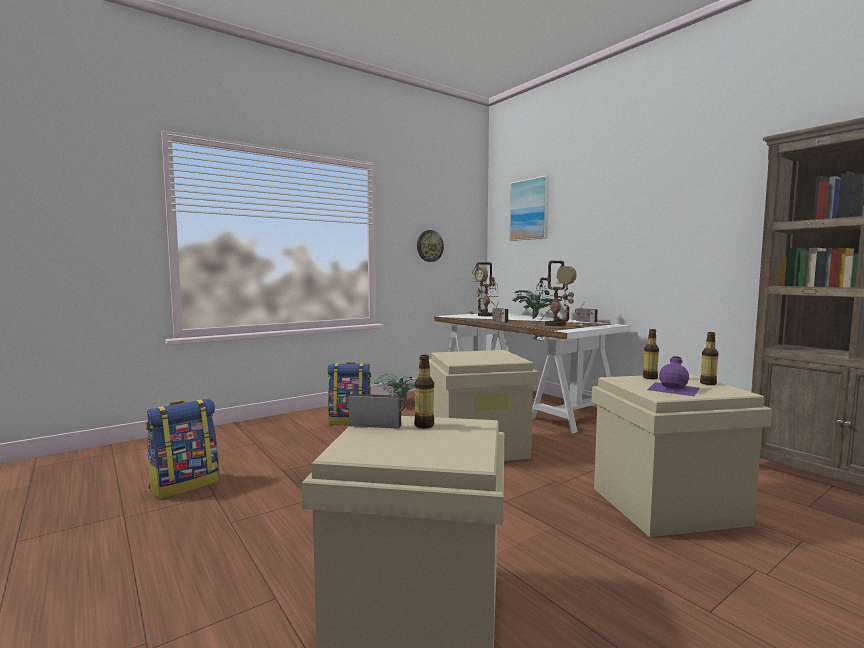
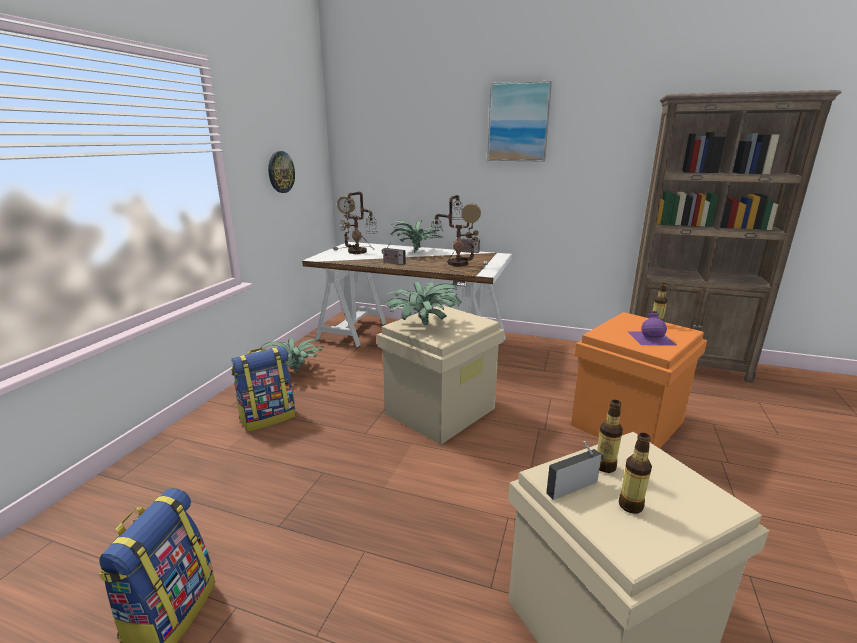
camera: 35 degrees left, 15 degrees up
(461, 356) = (423, 326): none -> potted plant
(529, 209) = (389, 125): picture -> picture (518, 122)
(650, 378) = (614, 325): bottle -> bottle (630, 505)
(667, 506) = (627, 424): beige storage box -> orange storage box

